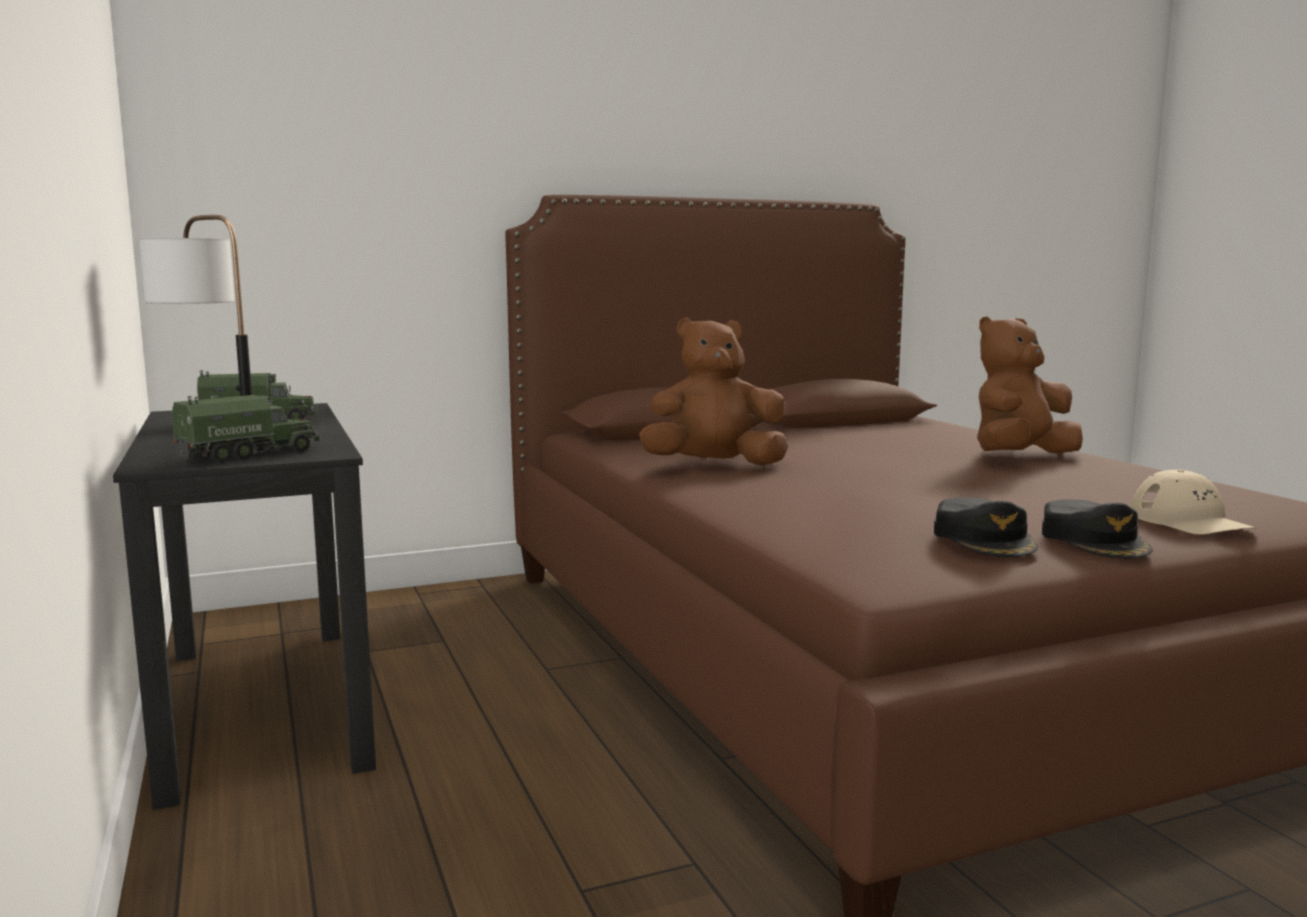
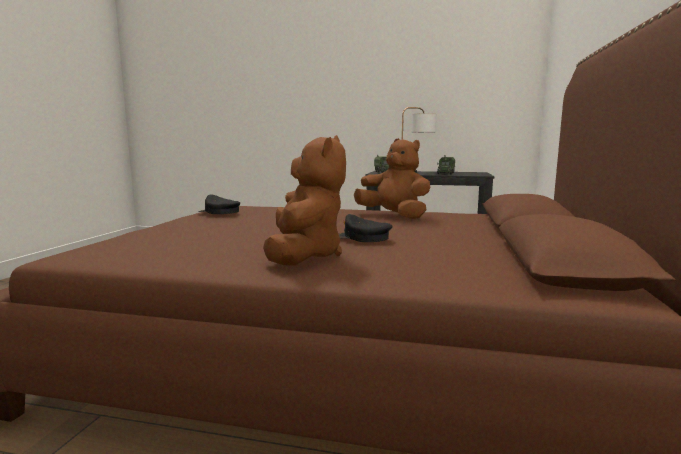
camera: 125 degrees right, 0 degrees up
(714, 466) = (394, 216): brown plush toy -> brown plush toy turned 75 degrees counterclockwise
(1094, 541) = (185, 220): black cap -> black cap (362, 238)
(1190, 521) = (152, 233): beige cap -> none

